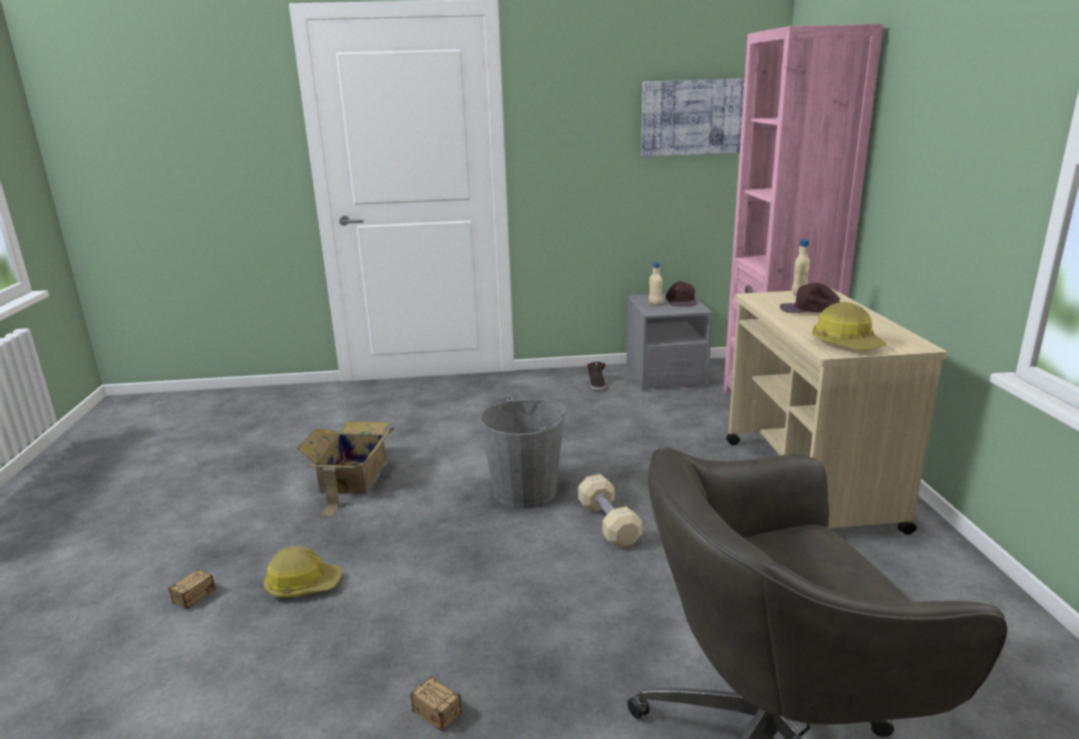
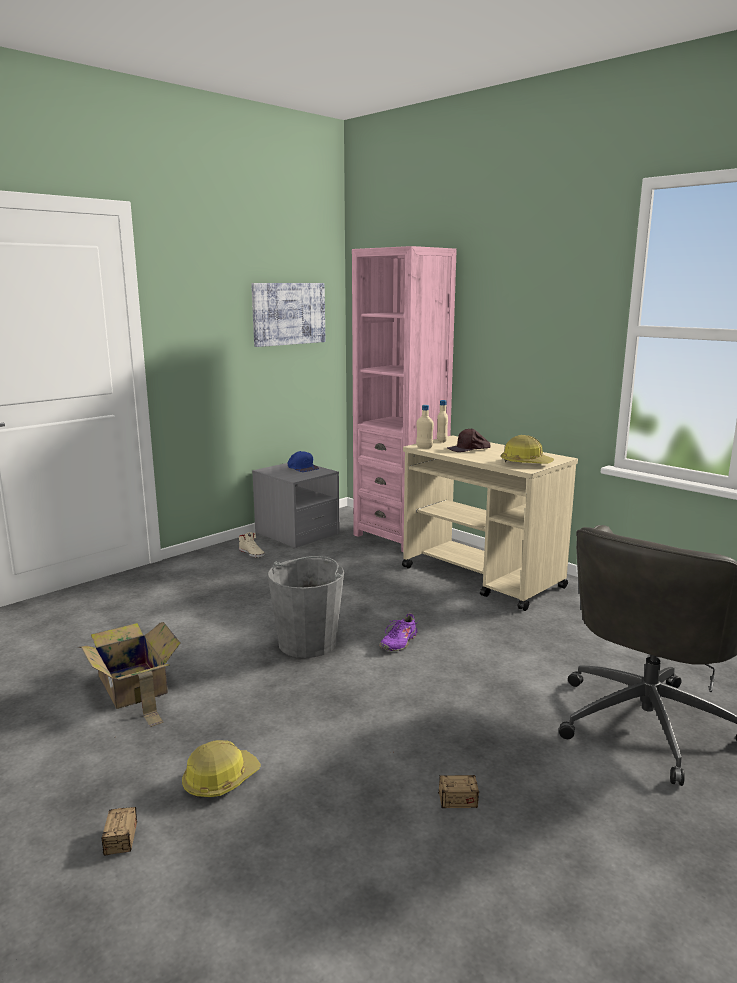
camera: 40 degrees left, 5 degrees down
(597, 384) = (252, 553): black shoe -> beige shoe
(608, 524) = (398, 642): beige dumbbell -> purple shoe
(655, 304) = (286, 473): beige bottle -> beige bottle (424, 447)
(681, 301) = (302, 467): brown cap -> blue cap

